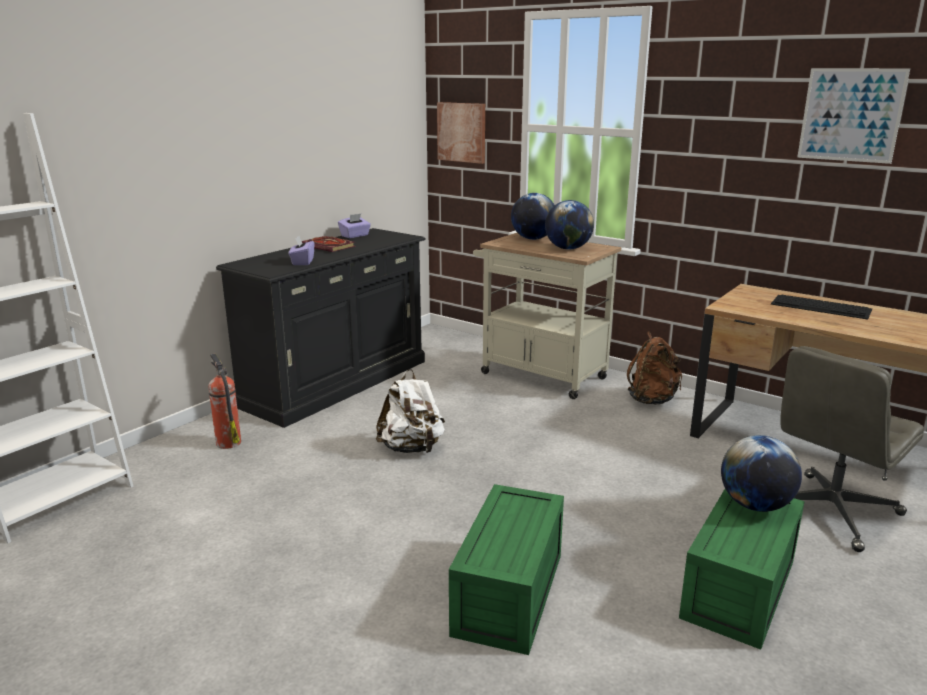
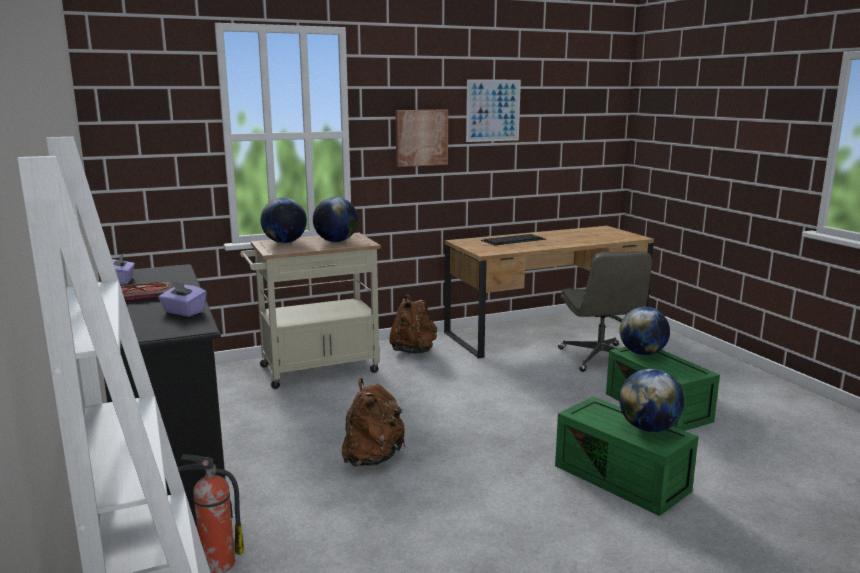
camera: 60 degrees left, 5 degrees down
(412, 448) = (372, 458): white backpack -> brown backpack
(462, 132) = (141, 149): picture -> picture (421, 137)
(514, 546) = (648, 428): none -> globe

